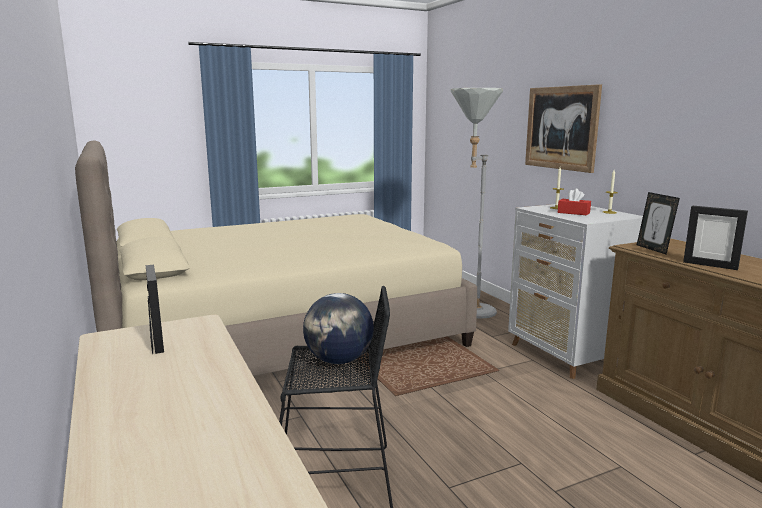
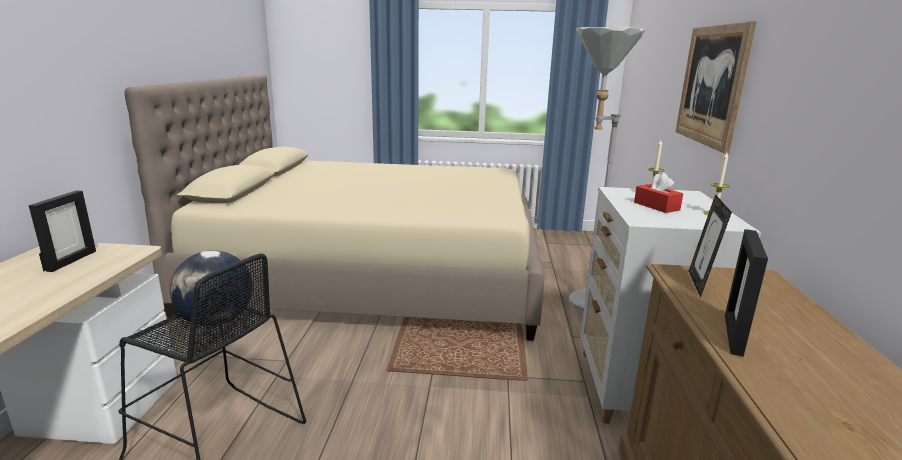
camera: 30 degrees right, 5 degrees up
(710, 265) = (735, 335): picture frame -> picture frame turned 45 degrees clockwise

